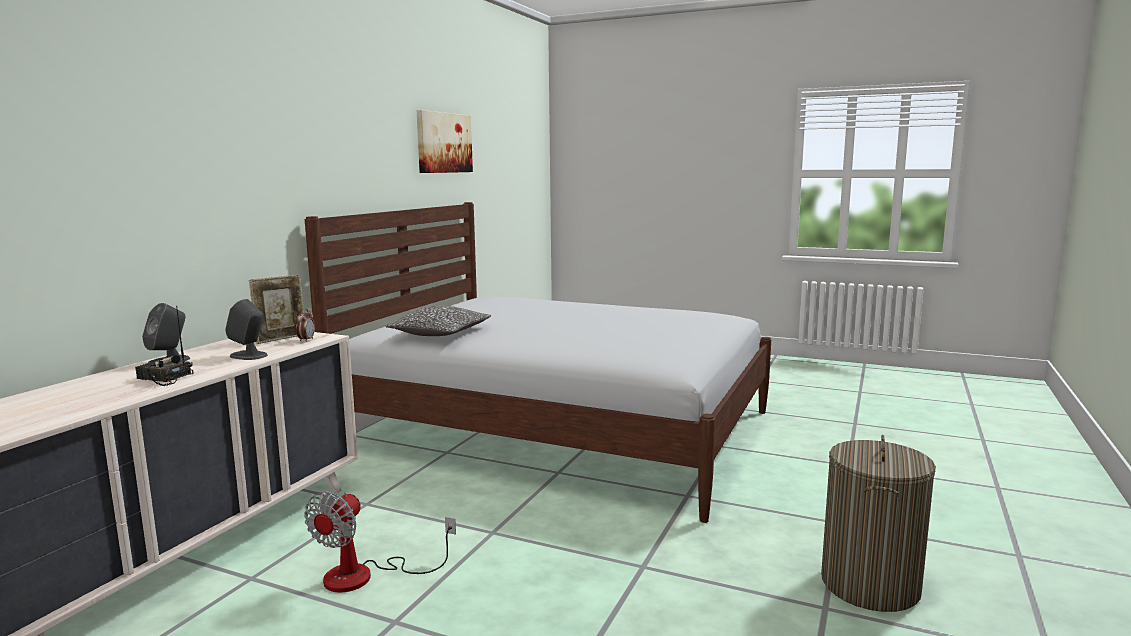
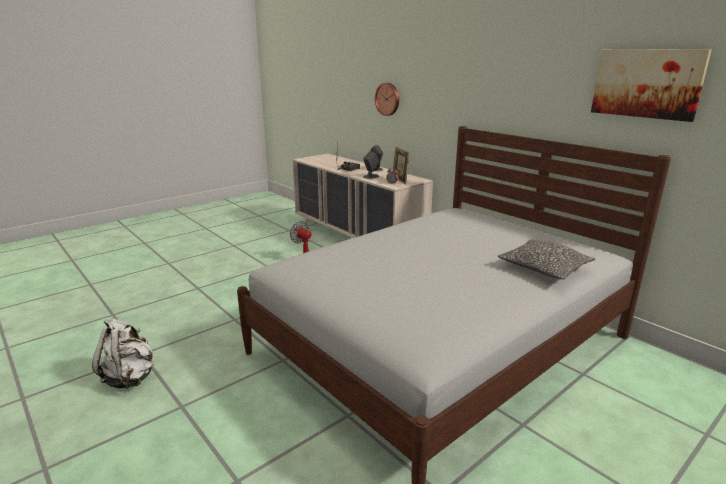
camera: 115 degrees right, 10 degrees up
(125, 196) = (388, 99): none -> wall clock
(440, 333) = (433, 220): pillow -> pillow (544, 268)
(870, 585) = (130, 378): laundry basket -> white backpack

